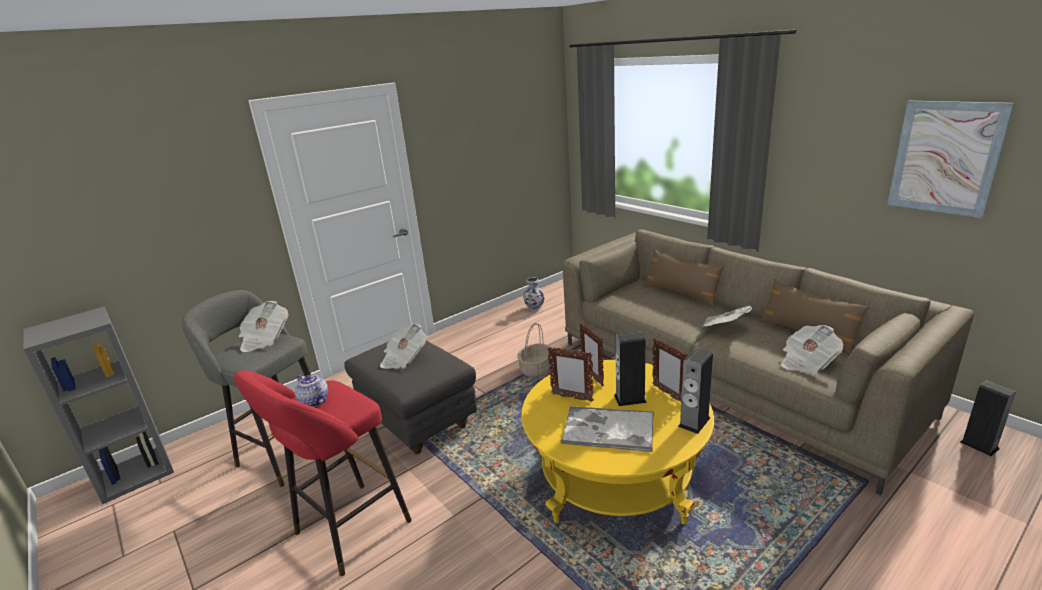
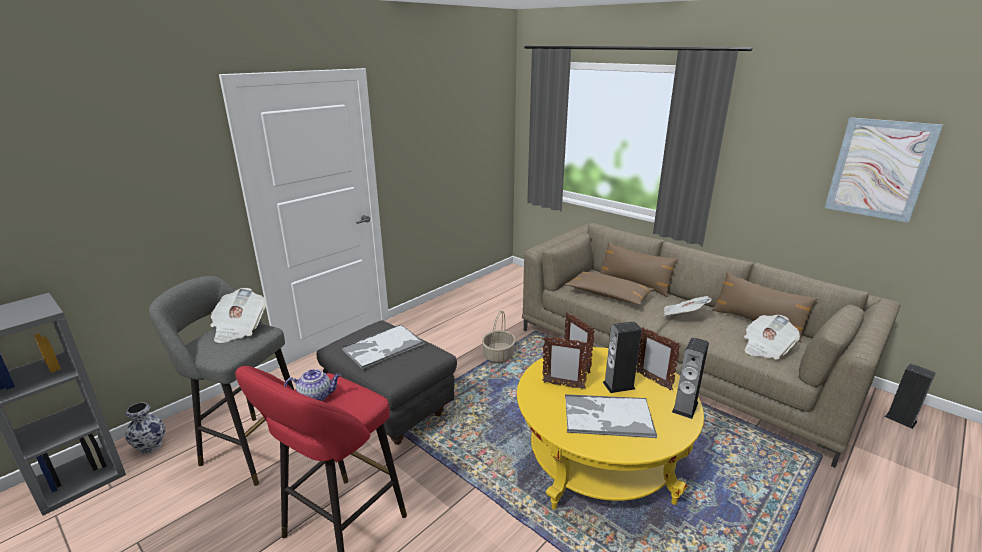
camera: 10 degrees left, 0 degrees up
(313, 401) = (316, 397): teapot -> teapot turned 135 degrees clockwise
(404, 358) = (382, 347): newspaper -> tray
(534, 308) = (482, 295): vase -> vase (150, 446)
(648, 306) = (608, 295): none -> brown pillow

